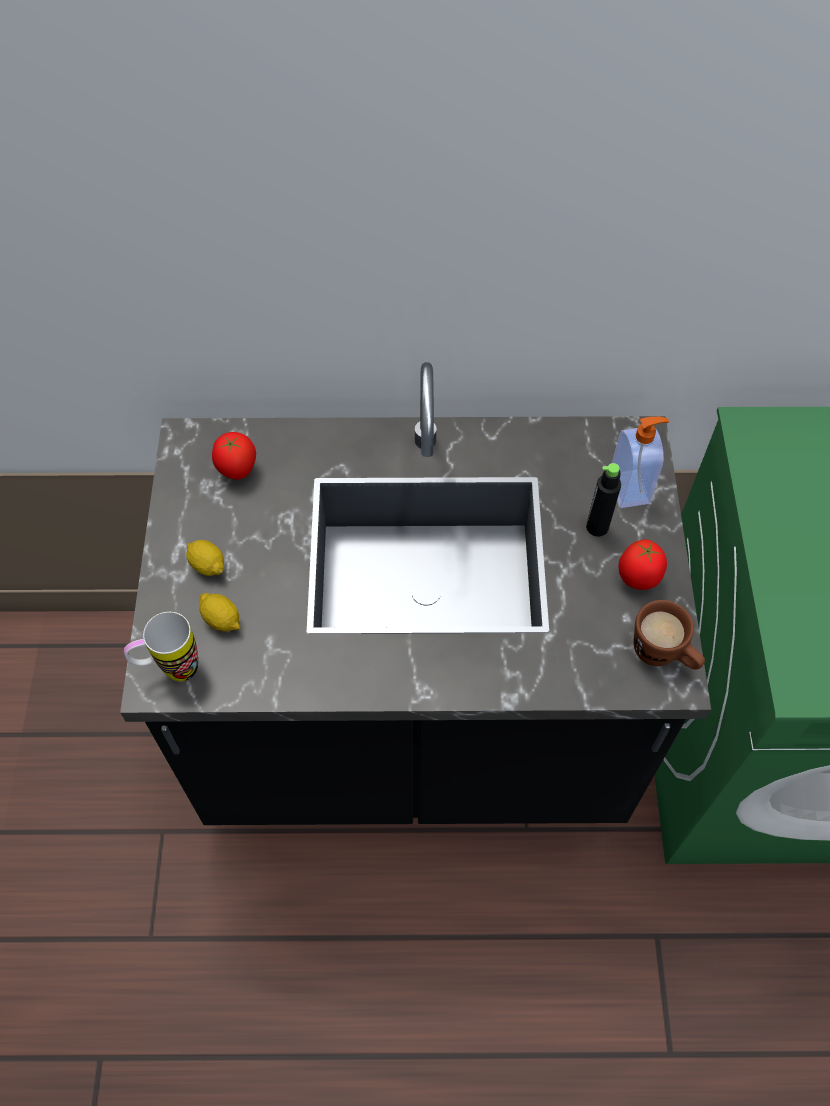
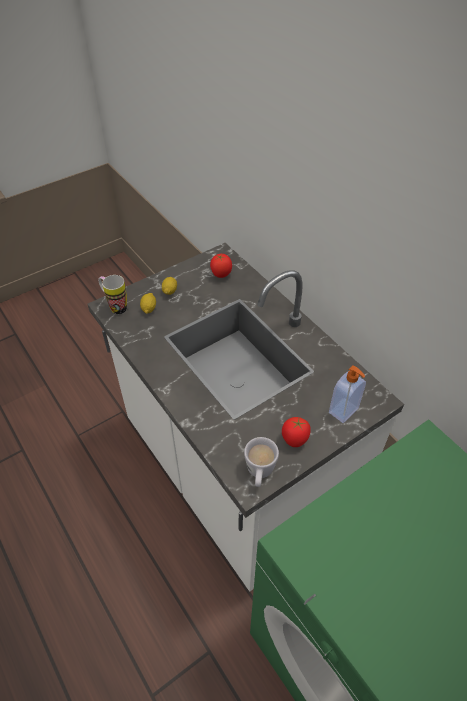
camera: 55 degrees right, 10 degrees down
(415, 730) = (233, 473): black counter -> white counter
(597, 527) = (308, 409): black bottle -> none
(663, 655) = (259, 473): brown mug -> white mug

